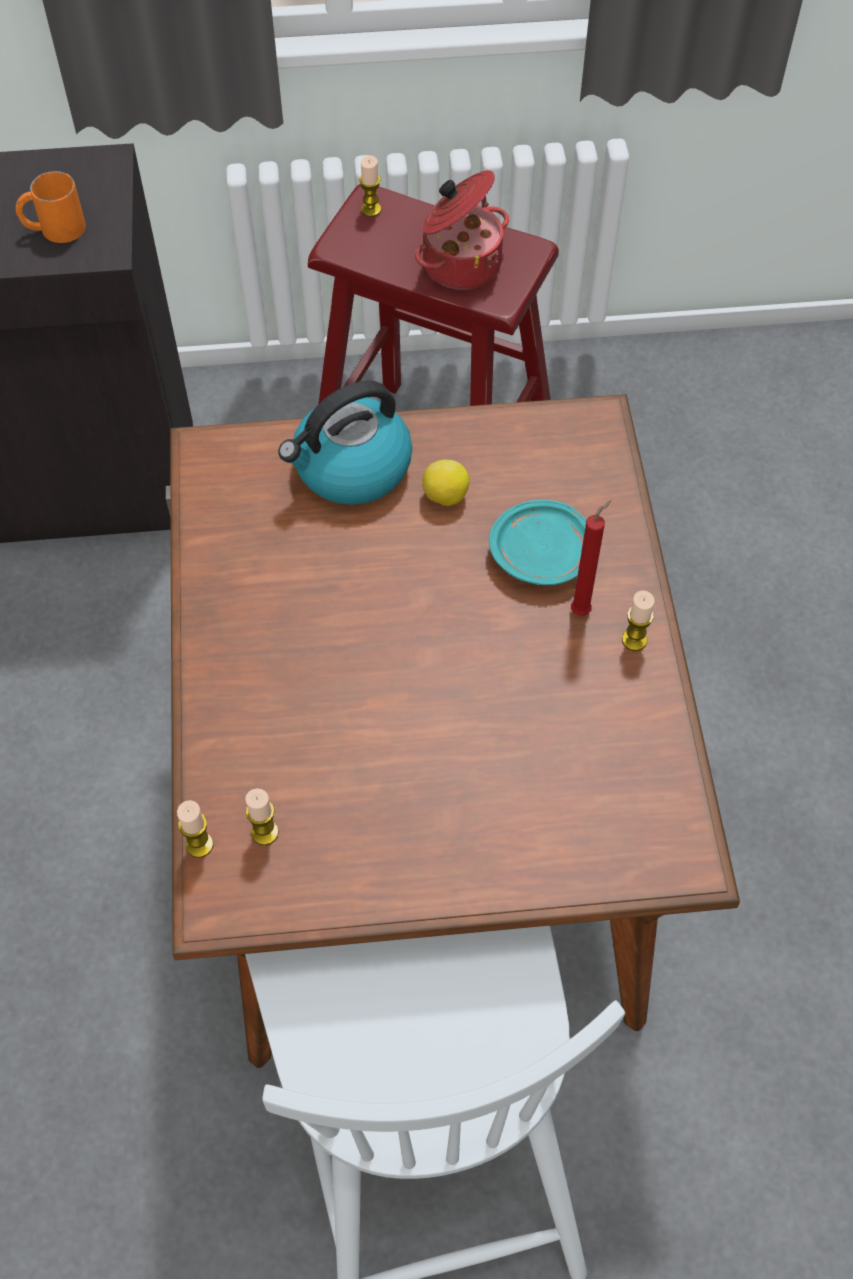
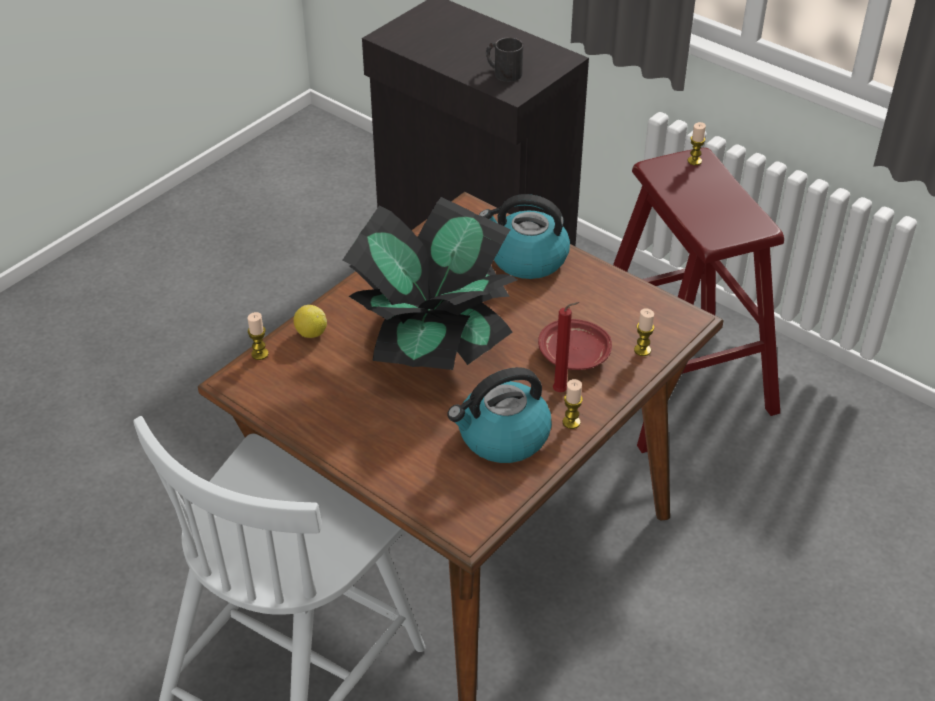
camera: 45 degrees right, 15 degrees down
(54, 229) = (503, 72): orange mug -> black mug
(265, 832) = (292, 370): candle -> candle (642, 350)
(374, 653) = (434, 338): none -> potted plant
(445, 496) = (557, 299): lemon -> lemon (311, 333)
(460, 263) = (712, 211): cooking pot -> none
(542, 554) = (575, 355): turquoise plate -> red plate
(590, 718) = (502, 437): none -> kettle

